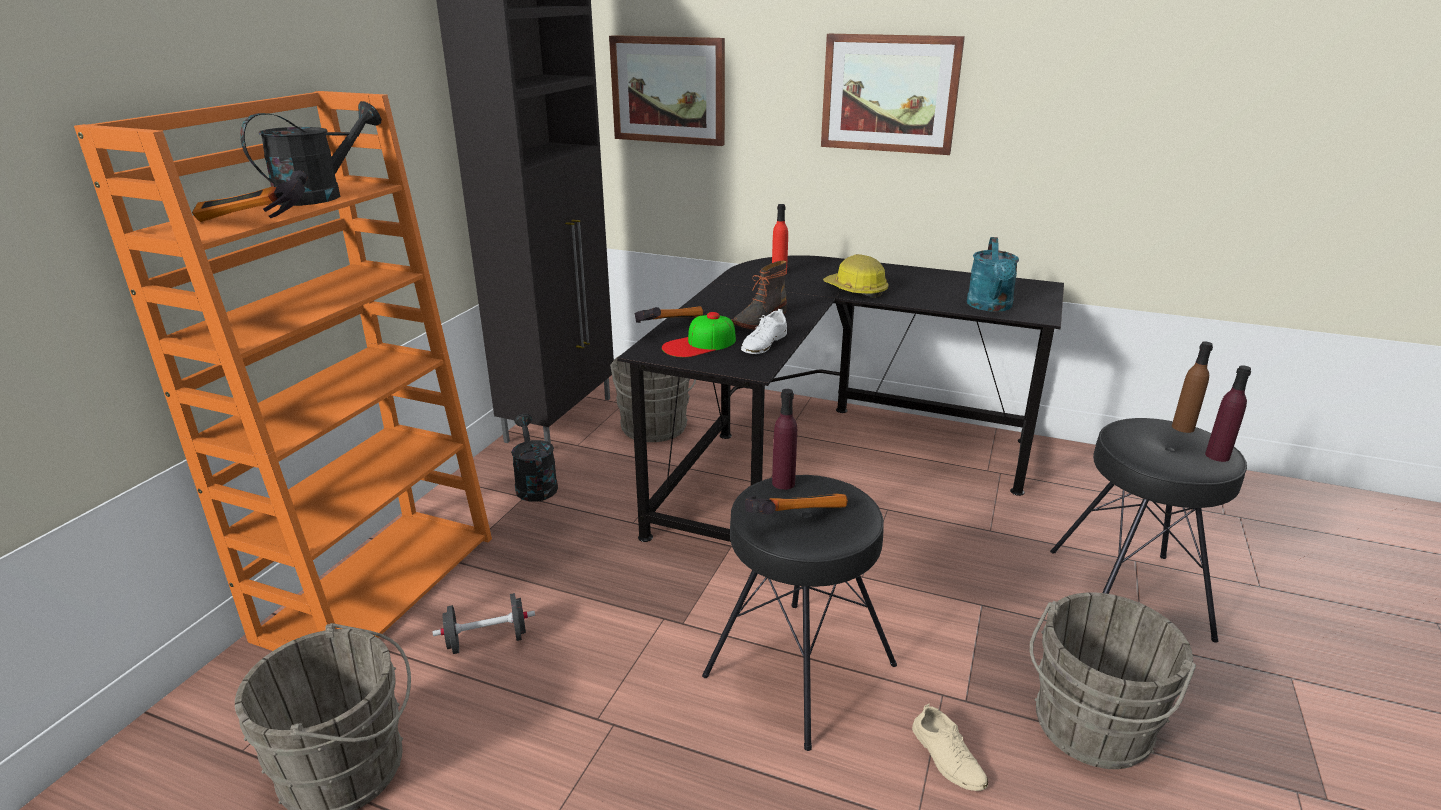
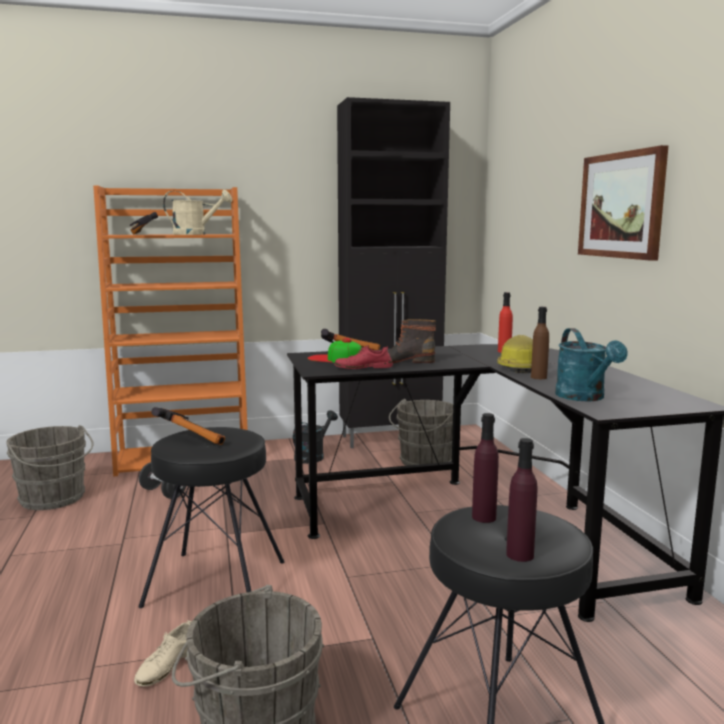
camera: 55 degrees right, 15 degrees down
(320, 196) = (195, 234): black watering can -> beige watering can
(668, 90) = (516, 214): picture -> none
(764, 344) = (363, 367): white shoe -> red shoe
(783, 483) = (234, 429): purple bottle -> purple bottle (484, 517)
(990, 307) = (584, 397): turquoise watering can -> turquoise watering can turned 75 degrees counterclockwise
(1183, 427) = (562, 533): brown bottle -> brown bottle (538, 377)

